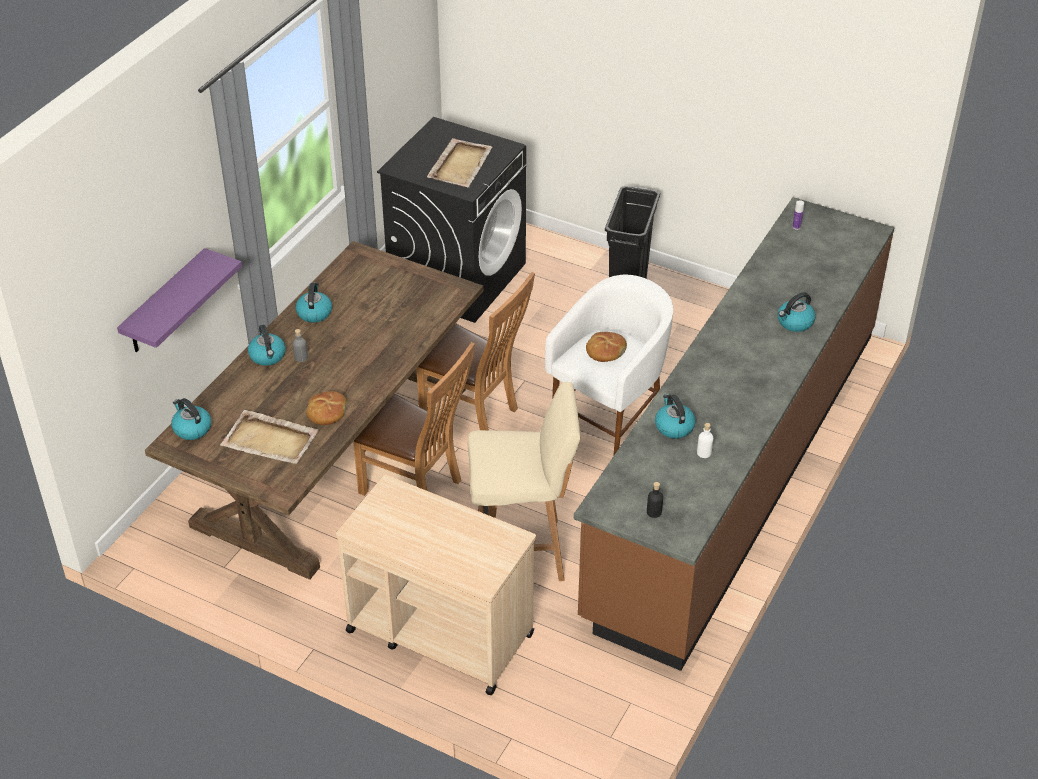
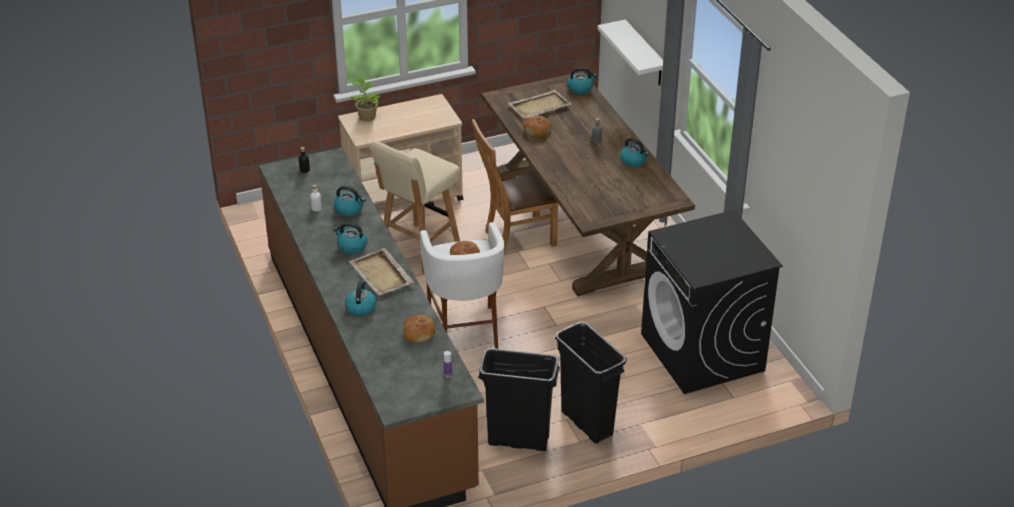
camera: 130 degrees right, 5 degrees down
(165, 303) = (645, 54): purple shelf -> white shelf
(268, 356) = (612, 131): kettle -> kettle (351, 246)
(460, 165) = (700, 247): beige tray -> beige tray (381, 274)
(463, 568) = (366, 116): none -> potted plant
(474, 414) = (550, 289): brown chair -> none
(697, 322) = (518, 441): none -> black trash can
(774, 269) = (419, 333): none -> bread

